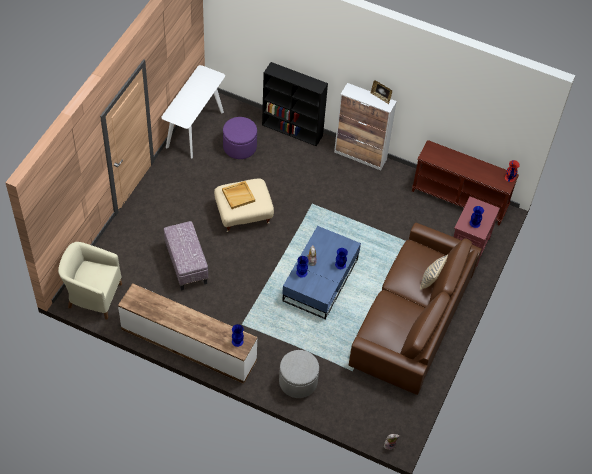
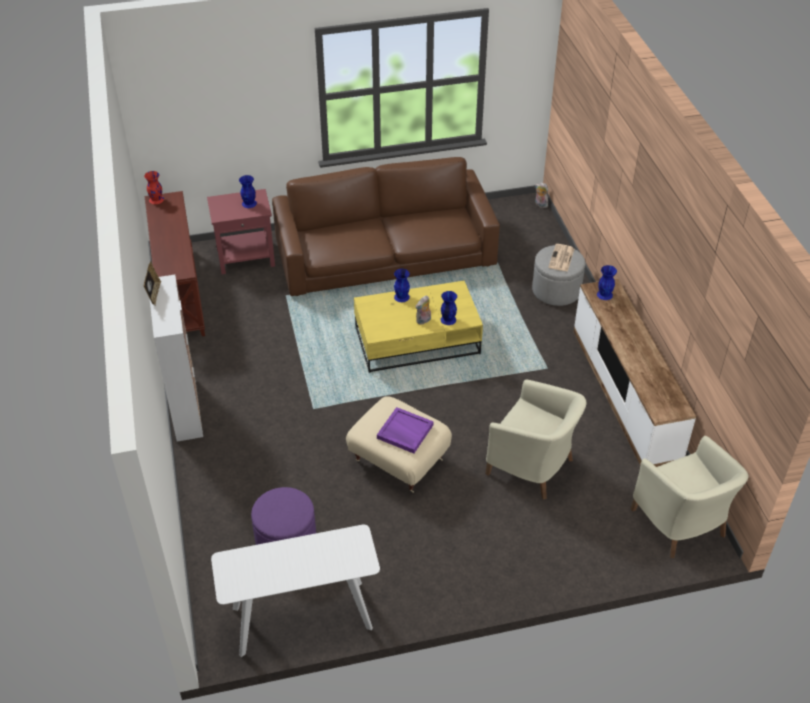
camera: 125 degrees left, 10 degrees down
(186, 264) = (532, 467): ottoman -> beige armchair
(238, 195) = (404, 432): beige tray -> purple tray
(293, 130) = (199, 502): black bookcase -> none
(299, 366) = (561, 258): none -> newspaper
(320, 280) = (418, 340): blue coffee table -> yellow coffee table
(430, 280) = (346, 226): beige pillow -> none

